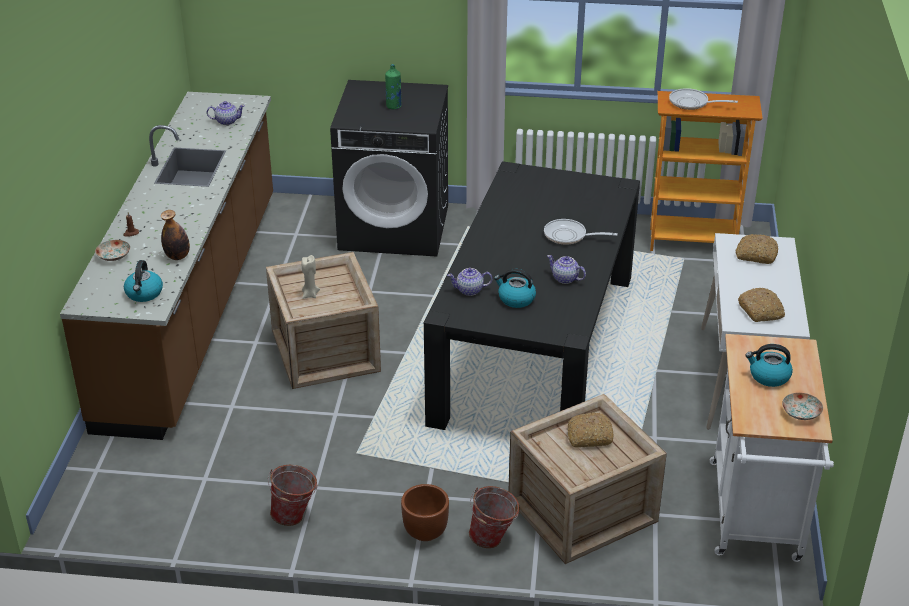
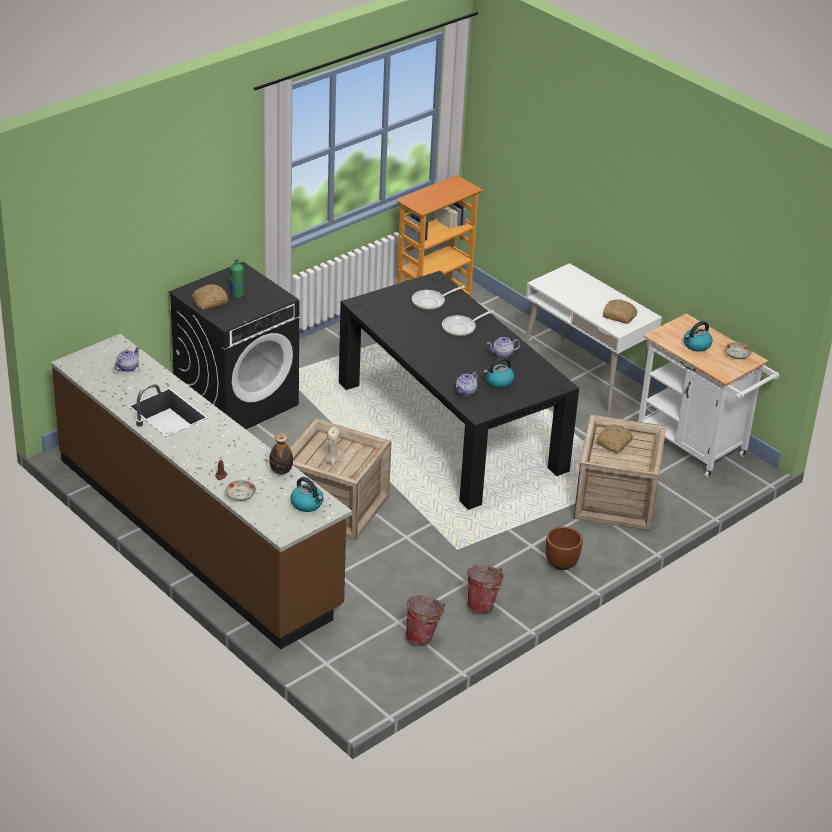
camera: 50 degrees left, 0 degrees up
(493, 539) = (599, 543): bucket -> bucket (423, 636)
(692, 103) = (429, 198): frying pan -> frying pan (431, 302)
(756, 255) = (567, 284): bread -> bread (209, 302)

